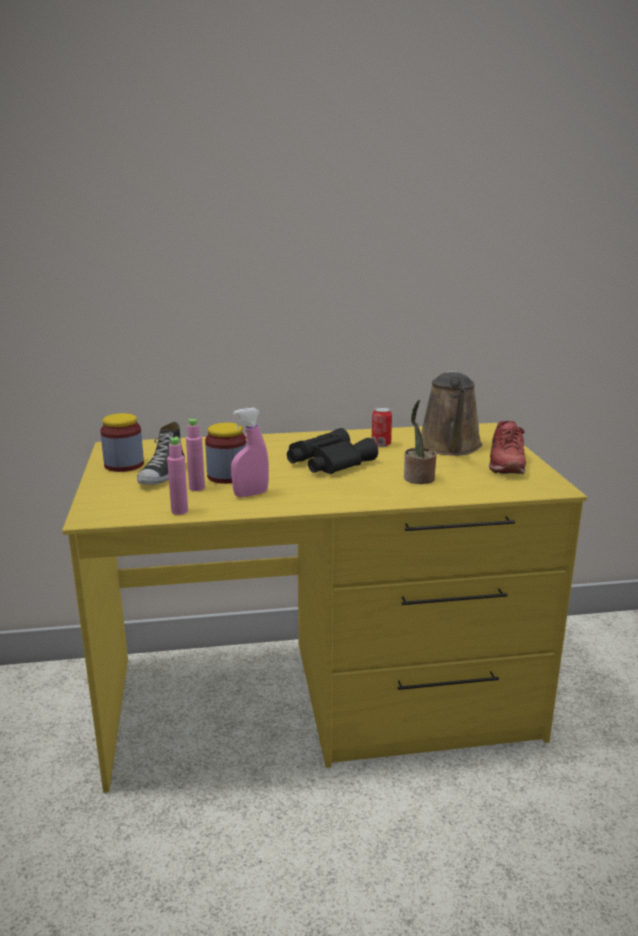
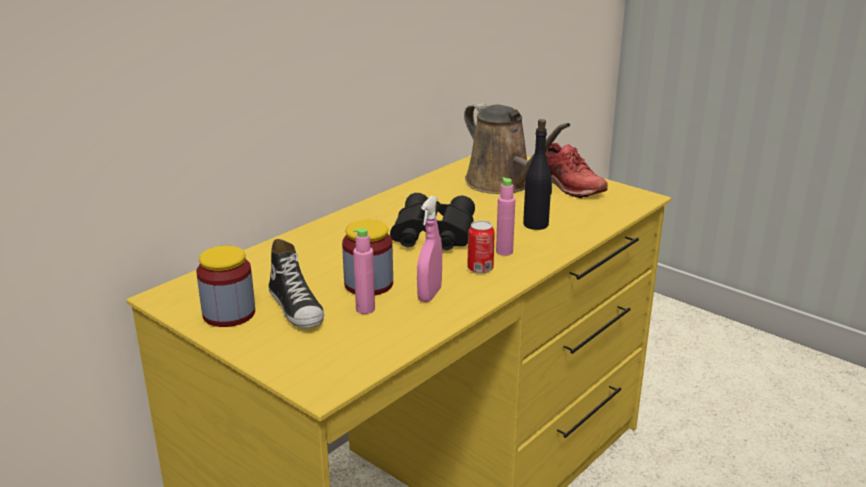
camera: 40 degrees left, 5 degrees up
(179, 511) = (400, 341): pink bottle -> pink bottle (504, 252)
(381, 444) = (442, 199): can -> can (480, 268)
(418, 479) = (536, 224): potted plant -> black bottle

